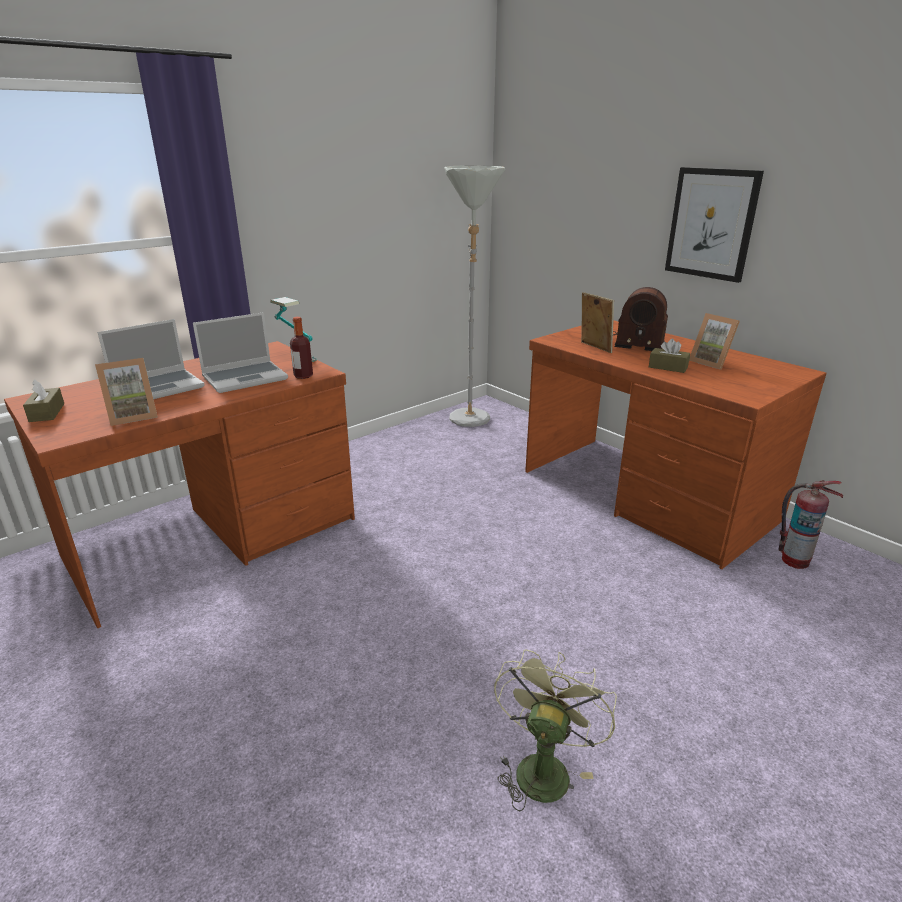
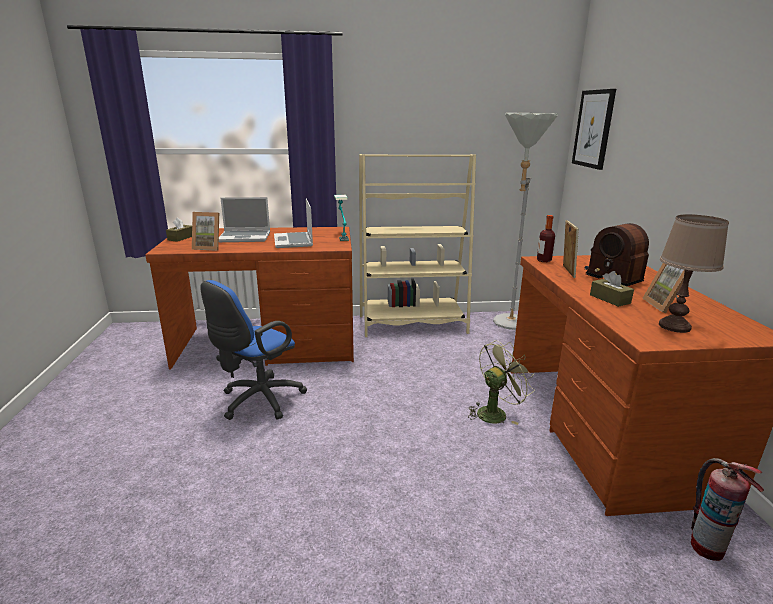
camera: 35 degrees right, 5 degrees down
(246, 378) = (294, 241): laptop -> laptop turned 75 degrees clockwise
(294, 612) = (258, 401): none -> blue office chair
(303, 376) = (325, 247): bottle -> bottle (544, 260)
(371, 452) = (412, 325): none -> beige bookcase
(543, 766) = (279, 570): green fan -> green fan (495, 412)
(711, 224) = (716, 168): picture -> picture (593, 129)
(744, 380) = (675, 326): none -> brown table lamp

